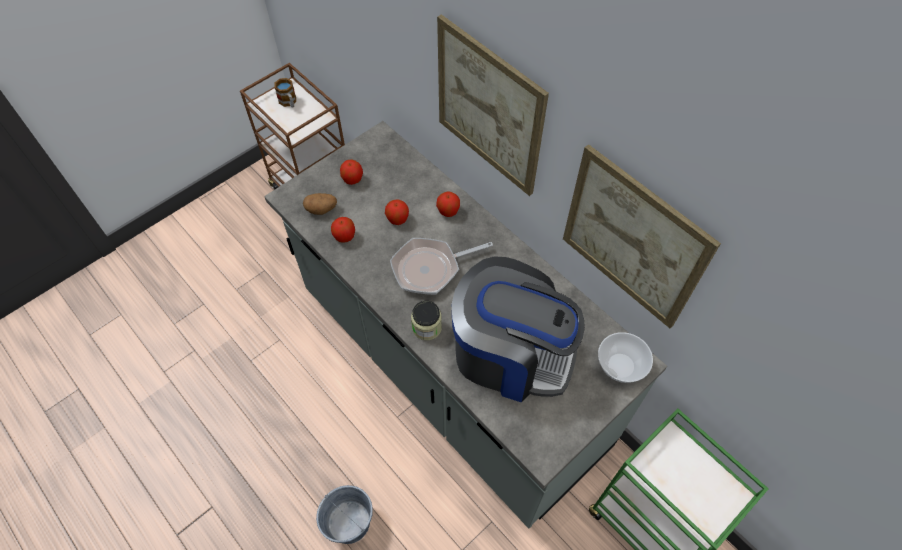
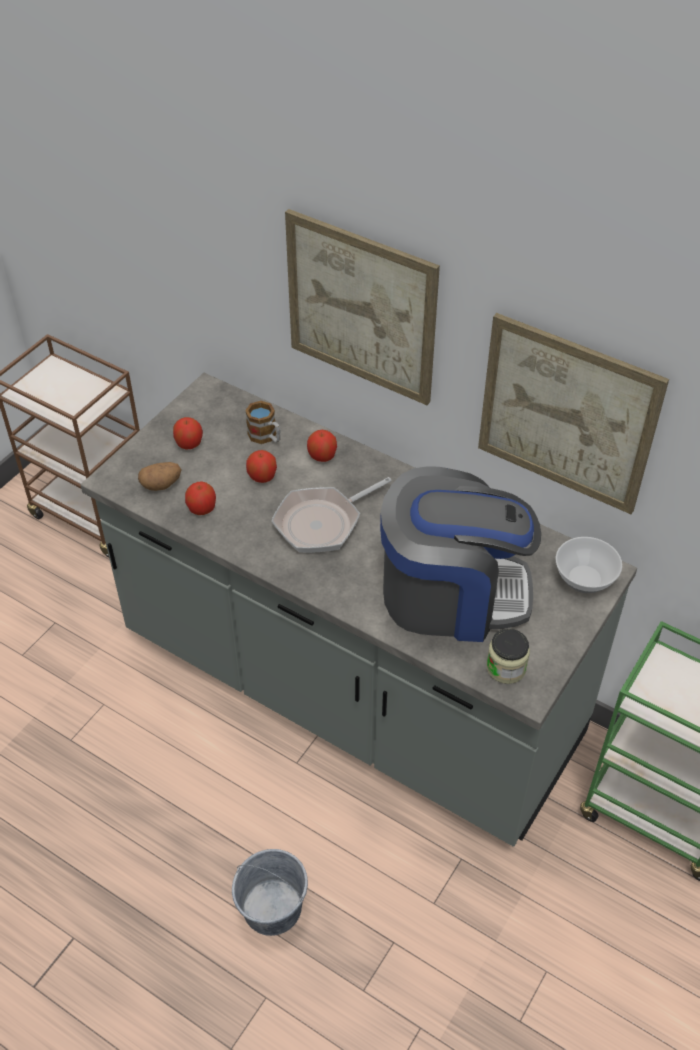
camera: 15 degrees left, 10 degrees down
(289, 102) = (58, 384): mug -> mug (266, 437)
(427, 327) = (341, 587): jar -> jar (506, 668)

